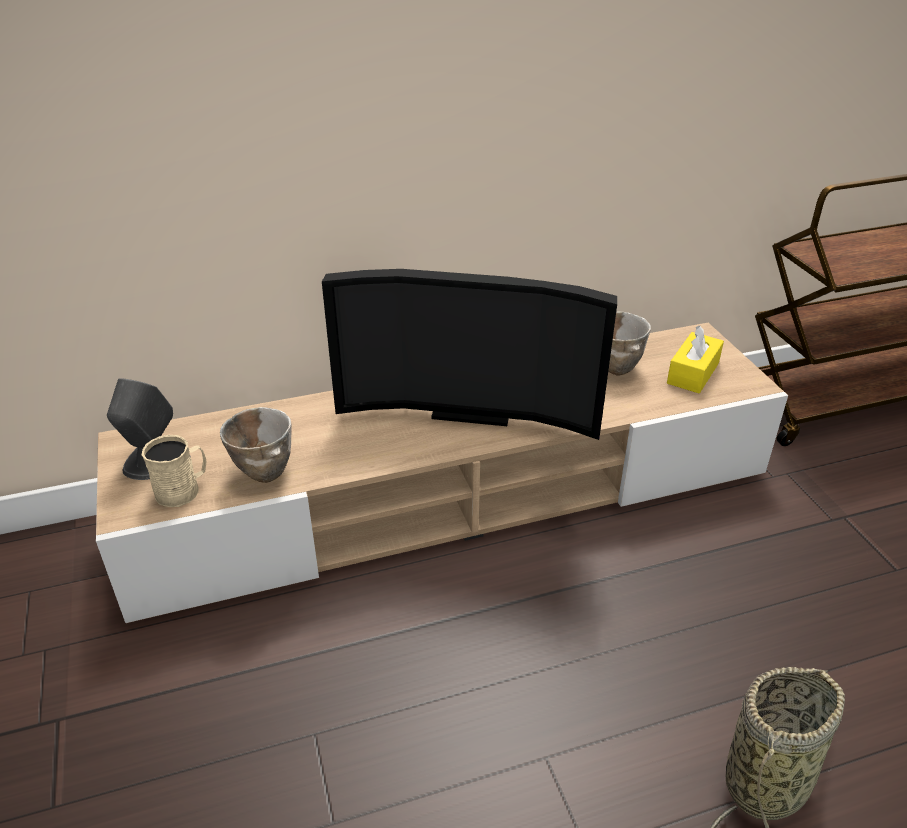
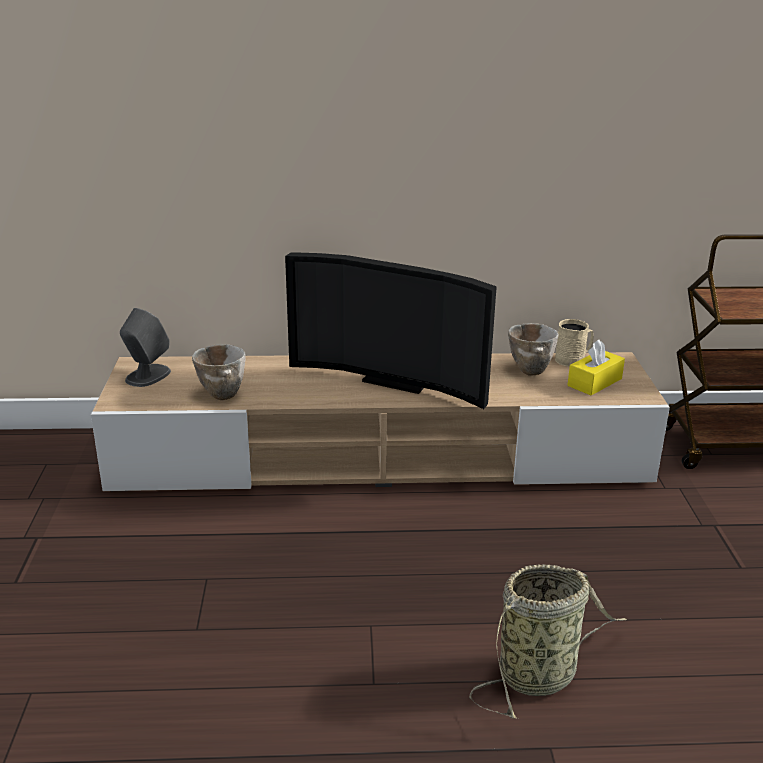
camera: 15 degrees right, 10 degrees down
(183, 490) = (161, 396): beige mug -> beige mug (573, 360)

